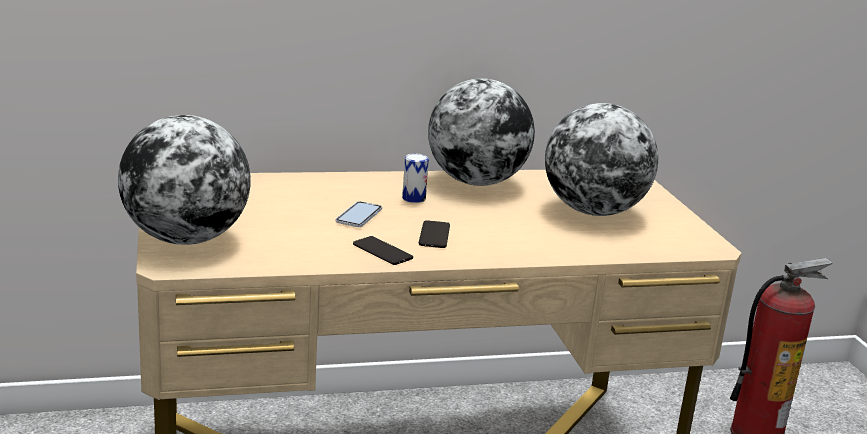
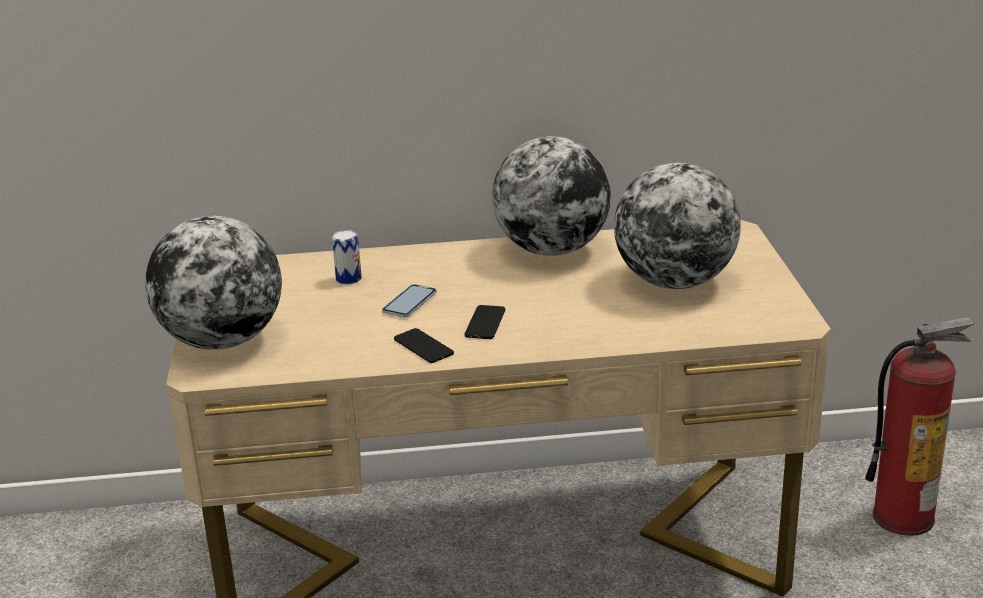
camera: 10 degrees right, 5 degrees up
(413, 198) = (475, 276): can -> can (348, 278)

